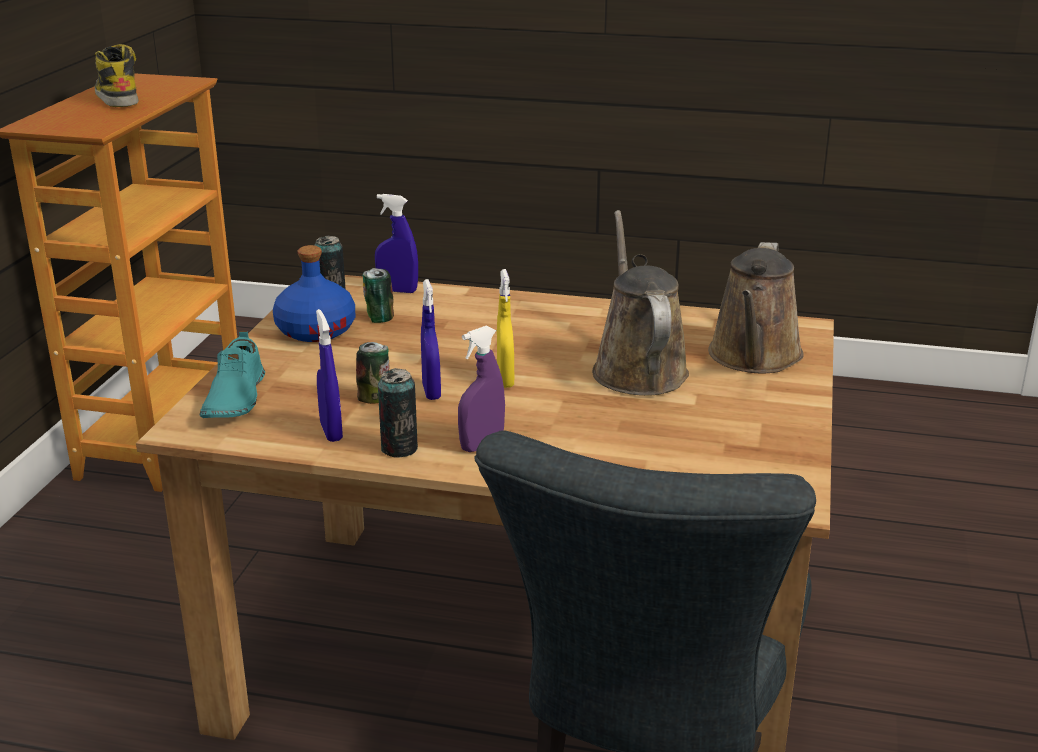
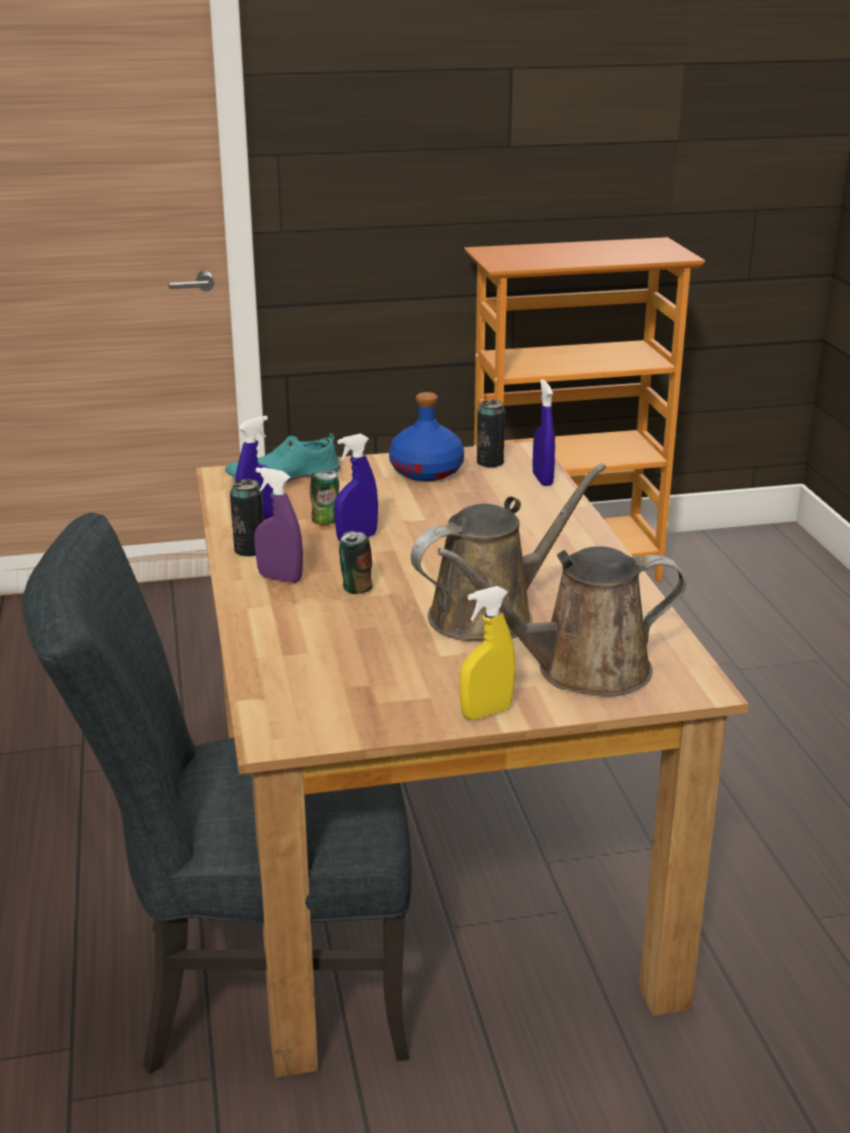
camera: 65 degrees right, 0 degrees up
(117, 96) = (597, 250): boot -> none
(379, 318) = (476, 487): can -> can (356, 588)
(505, 380) = (407, 561): yellow spray bottle -> yellow spray bottle (486, 712)

